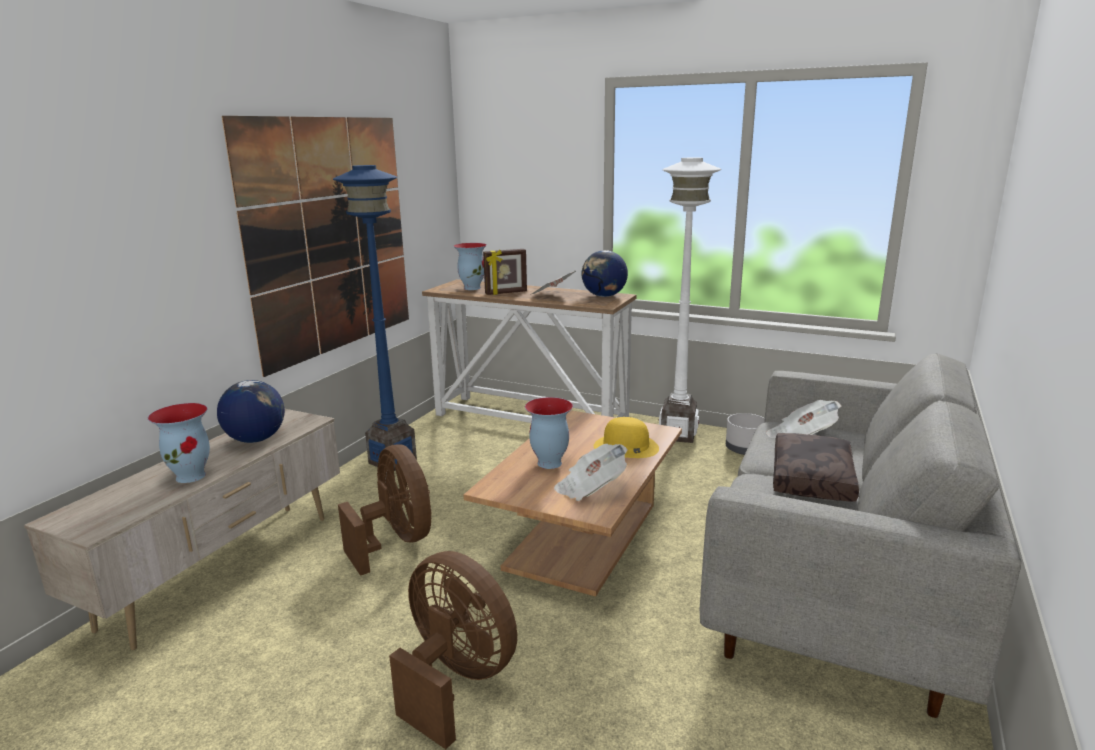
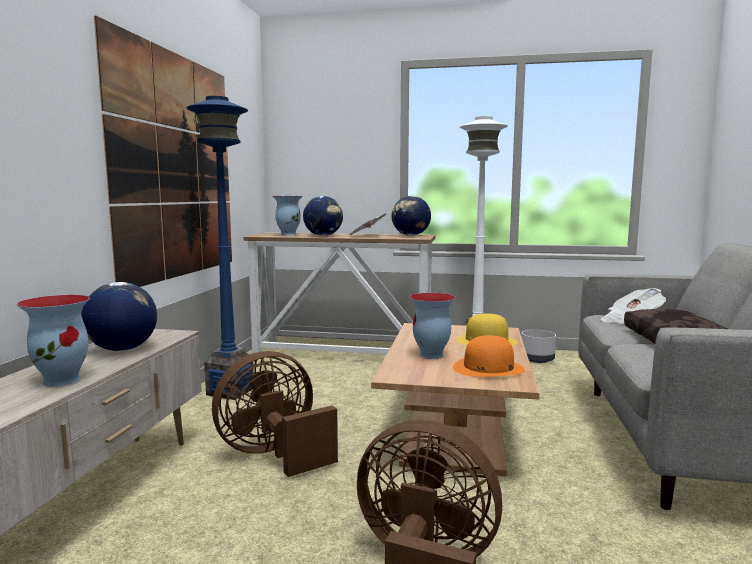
camera: 15 degrees left, 10 degrees down
(396, 541) = (274, 455): brown fan -> brown fan turned 75 degrees counterclockwise
(506, 293) = (323, 235): picture frame -> globe
(590, 488) = (488, 368): newspaper -> orange hat

